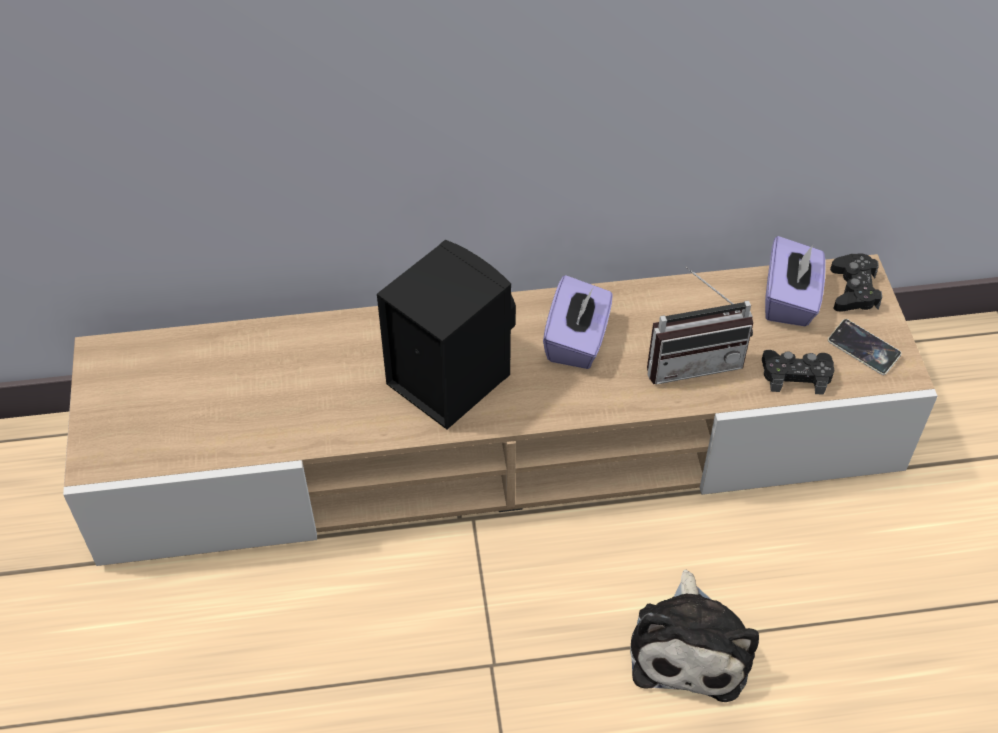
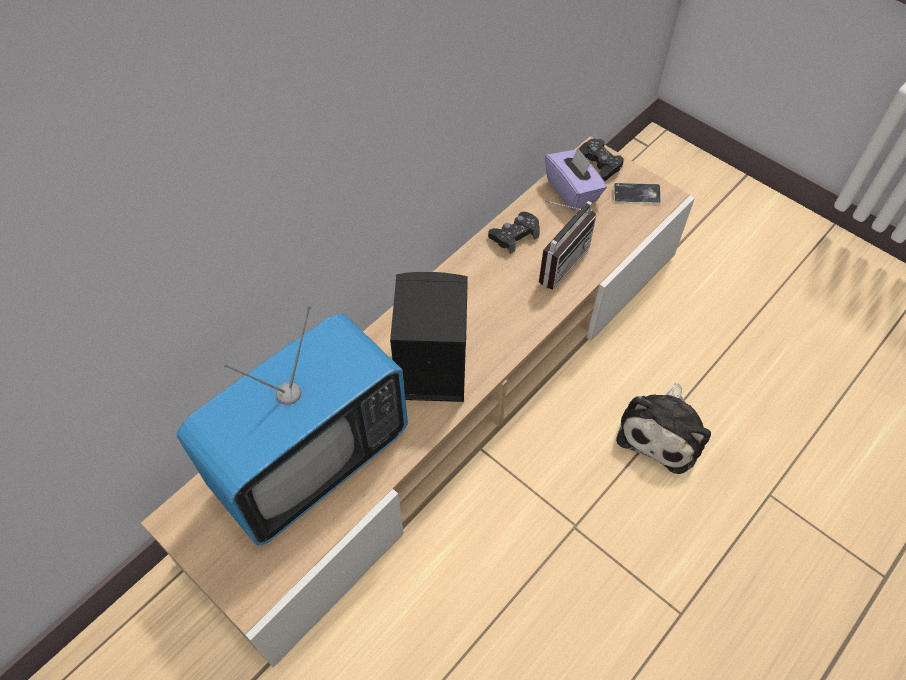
camera: 40 degrees left, 5 degrees up
(256, 385) = (311, 461): none -> television
(577, 341) = (483, 292): purple tissue box -> none
(690, 646) = (663, 431): plush toy -> plush toy turned 60 degrees clockwise
(795, 375) = (618, 233): black game controller -> black game controller (514, 235)

